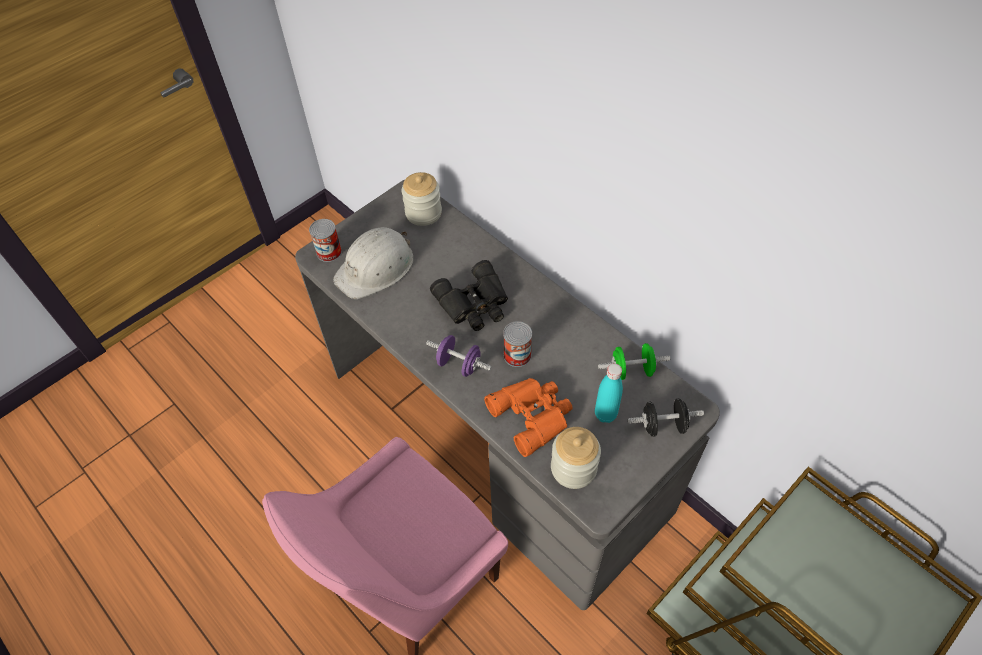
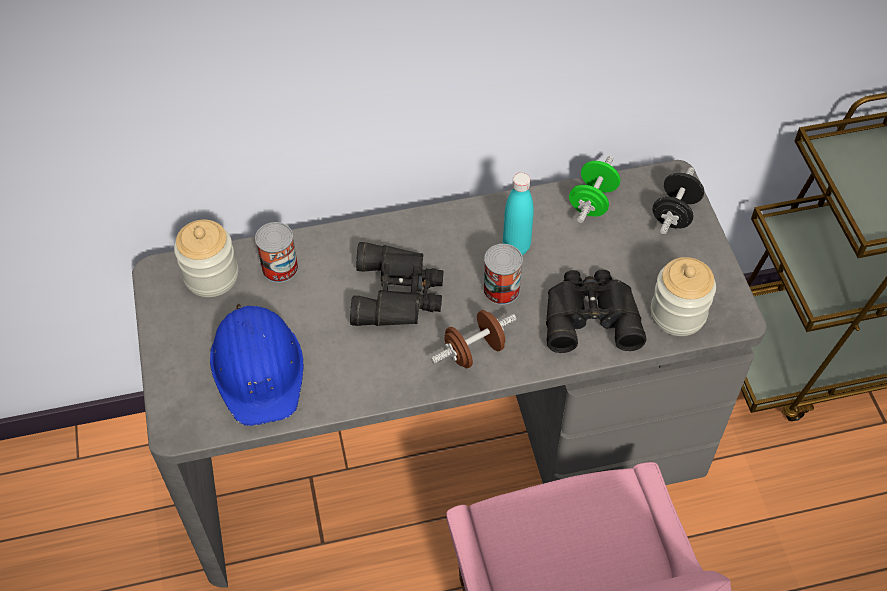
camera: 60 degrees left, 0 degrees up
(329, 252) = (186, 409): can -> can (280, 268)
(376, 268) = (259, 368): white hard hat -> blue hard hat
(459, 364) = (474, 351): purple dumbbell -> brown dumbbell
(533, 415) = (590, 315): orange binoculars -> black binoculars
(605, 414) = (631, 252): turquoise bottle -> turquoise bottle (516, 247)

